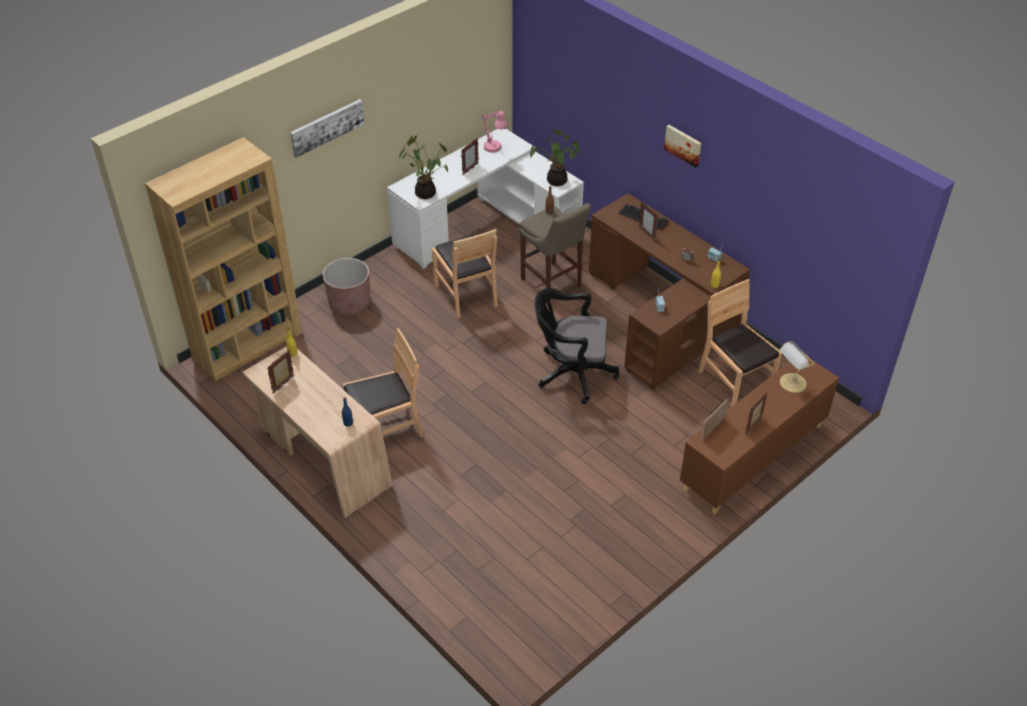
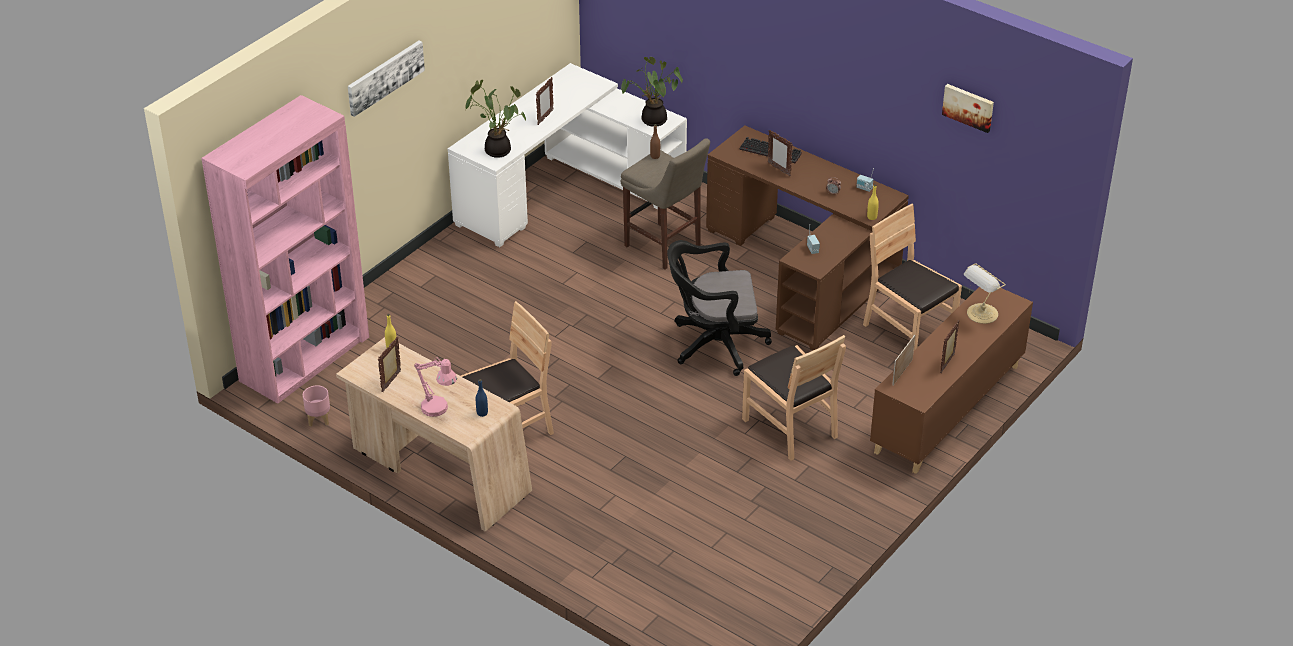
camera: 10 degrees left, 5 degrees down
(243, 399) = (318, 419): none -> pink planter
(248, 345) = (305, 358): brown bookcase -> pink bookcase
(349, 303) = (419, 297): brown planter -> none
(466, 295) = (562, 271): brown chair -> brown chair (790, 427)
(495, 149) = (569, 90): pink table lamp -> pink table lamp (439, 410)
(683, 145) = (813, 57): picture -> picture (968, 107)

